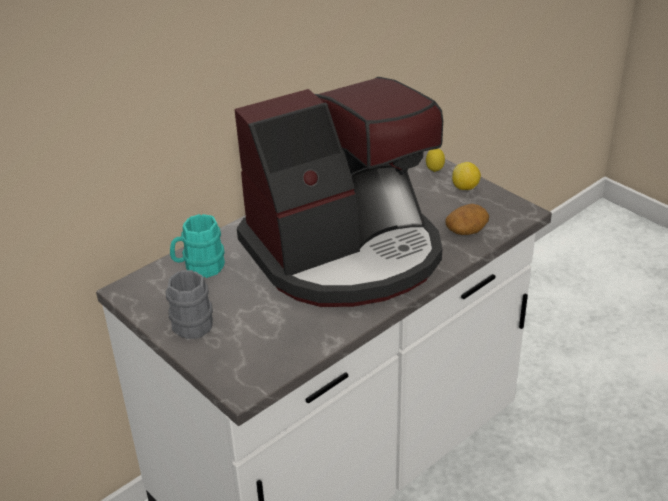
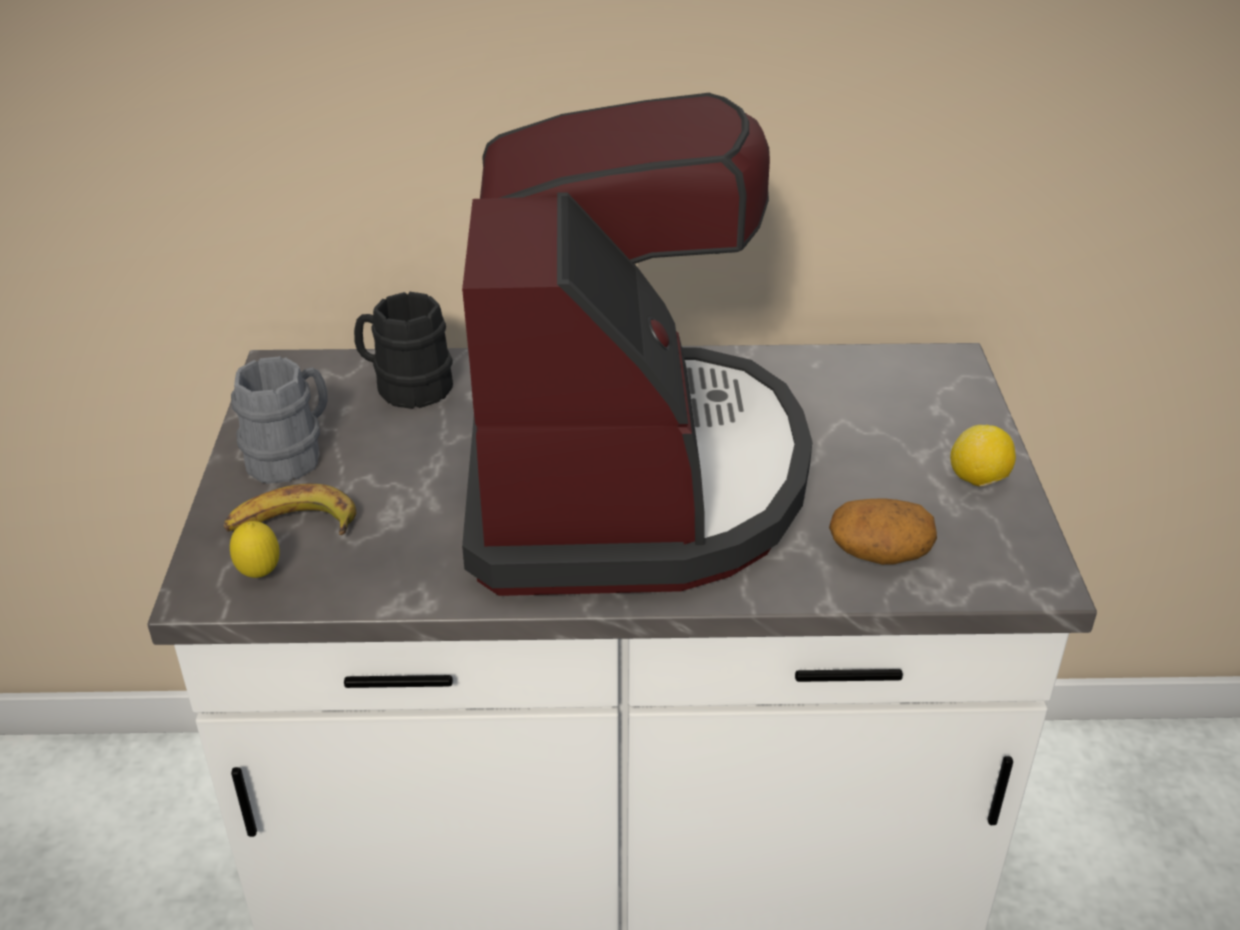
camera: 40 degrees right, 0 degrees up
(199, 267) = (405, 387): turquoise mug -> black mug
(239, 346) = (292, 525): none -> banana
(346, 253) = (628, 478): coffee machine -> coffee machine turned 105 degrees counterclockwise
(434, 171) = (960, 426): lemon -> lemon (260, 575)

